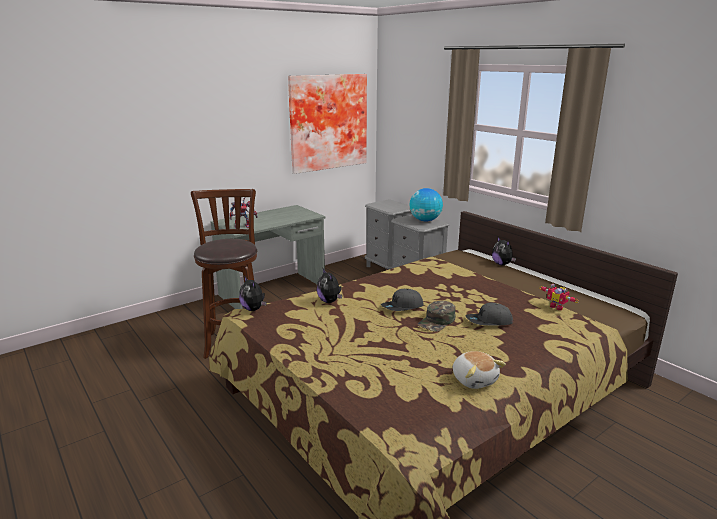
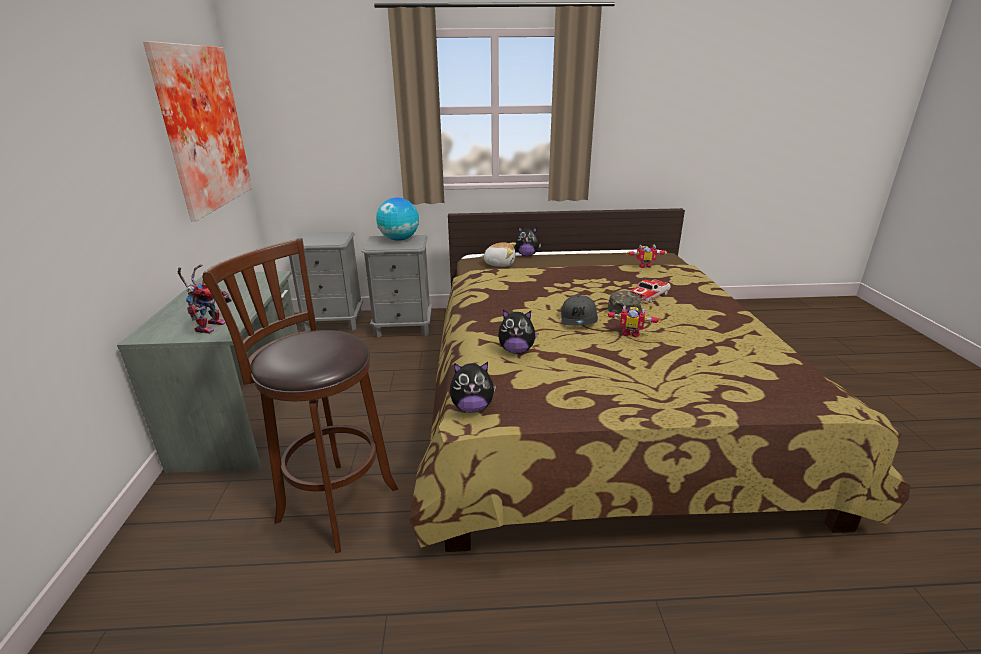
camera: 55 degrees left, 5 degrees up
(405, 329) = (631, 333): none -> toy robot
(474, 379) = (751, 336): plush toy -> plush toy (499, 264)
(489, 322) = (649, 296): grey cap -> toy car

